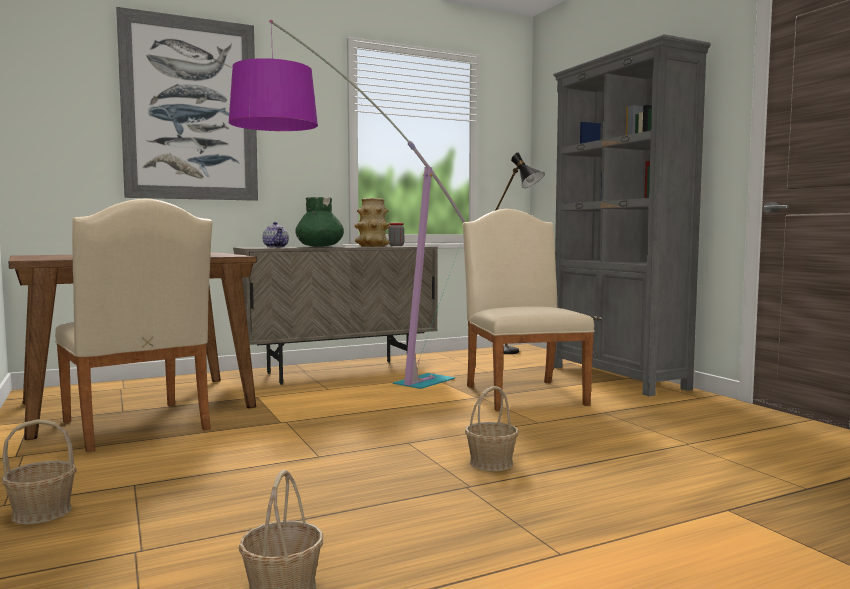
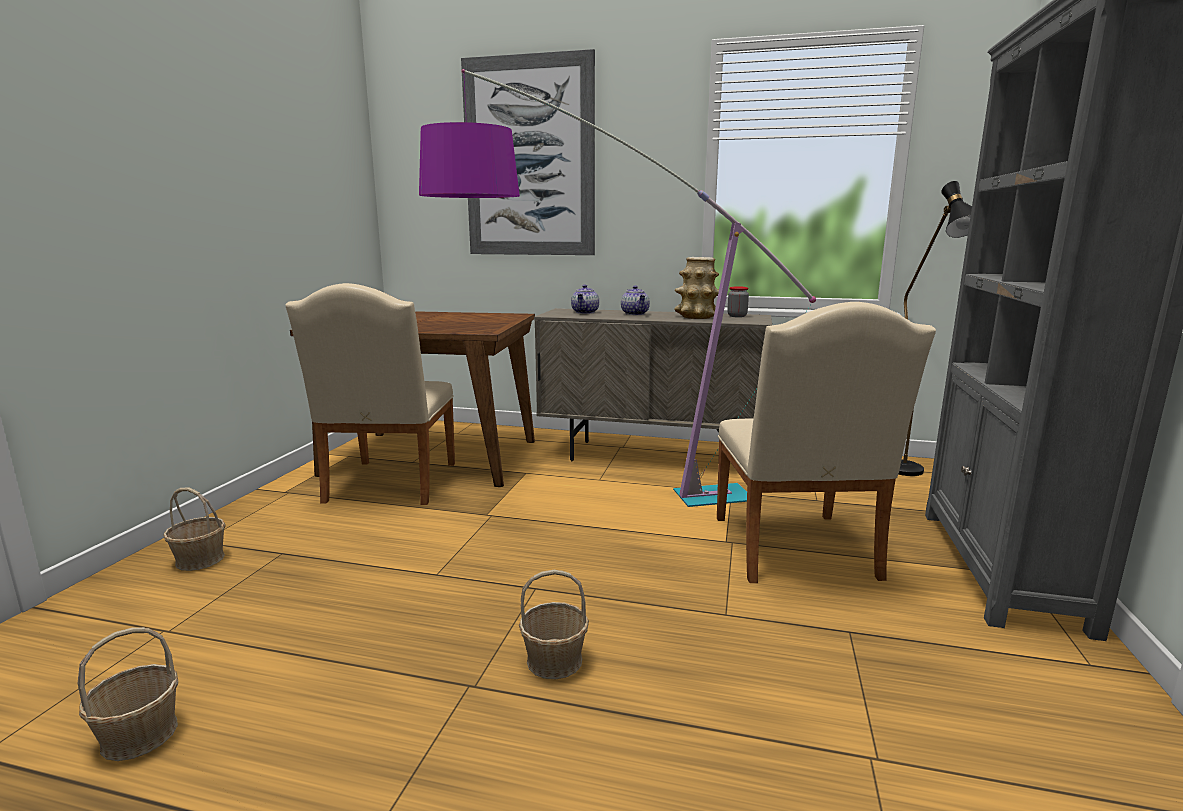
camera: 40 degrees right, 10 degrees up
(320, 246) = (635, 314): green vase -> teapot
(522, 393) = (796, 552): beige chair -> beige chair turned 150 degrees clockwise

